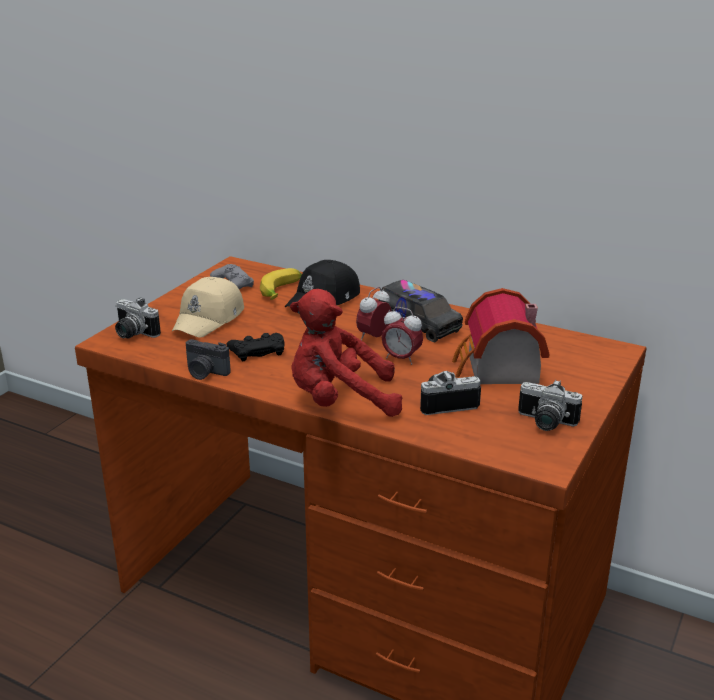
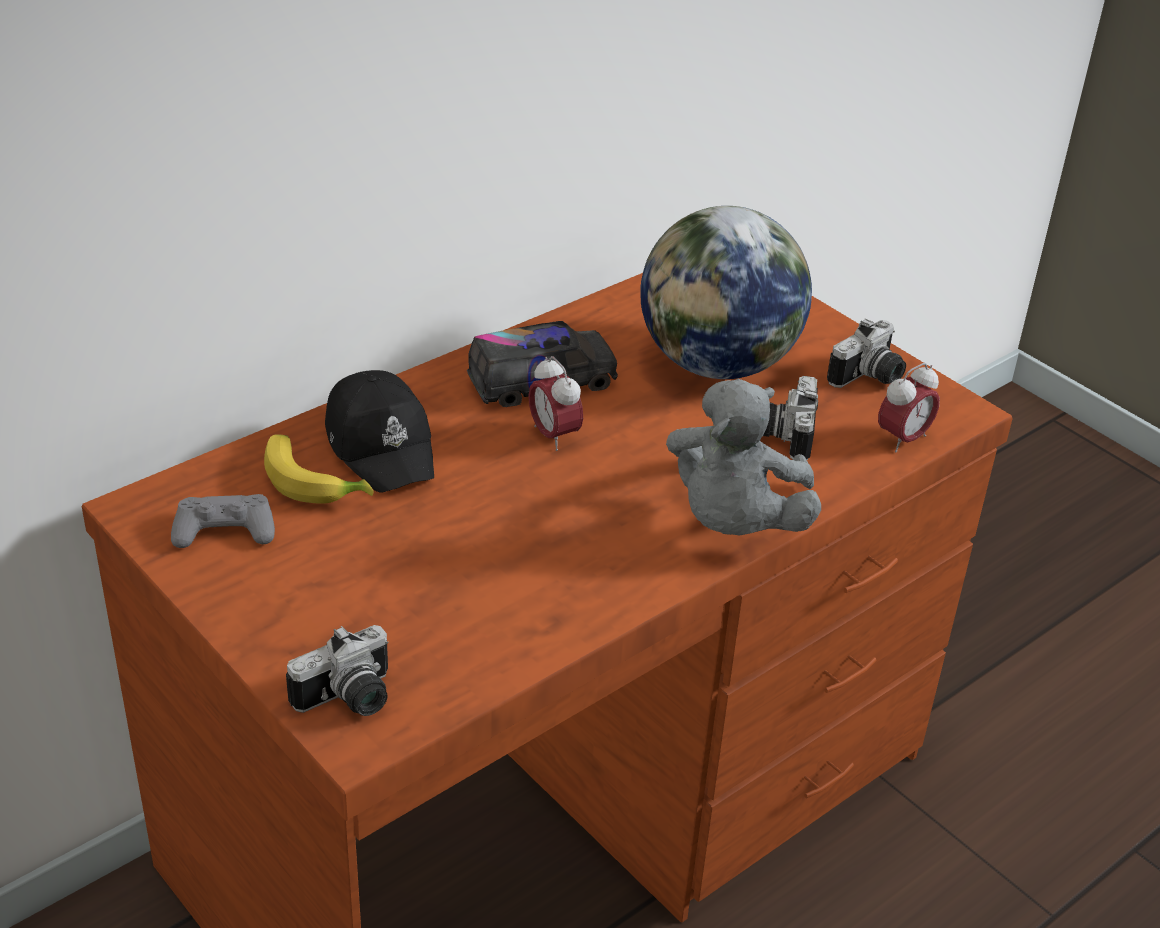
camera: 70 degrees left, 10 degrees up
(205, 373) = (565, 638): camera -> none
(209, 319) = (358, 590): beige cap -> none
(257, 351) = (523, 563): black game controller -> none
(340, 401) = (734, 522): red plush toy -> grey plush toy
(401, 358) = (638, 431): alarm clock -> alarm clock (902, 439)
(497, 369) = (717, 364): toy house -> globe

